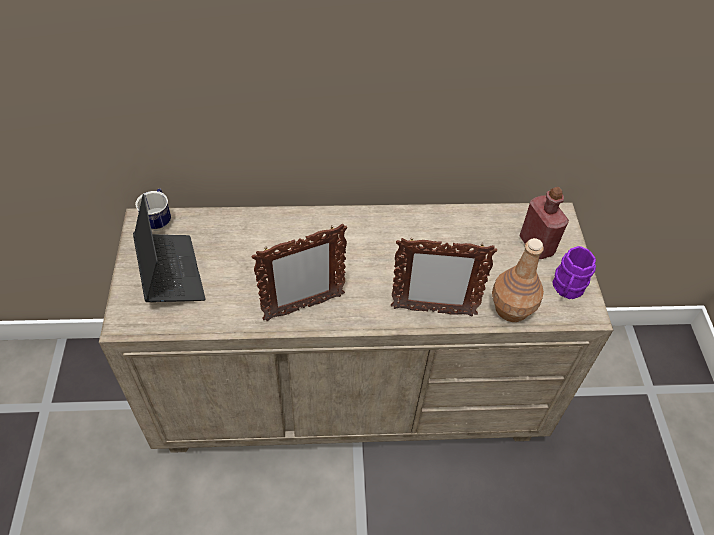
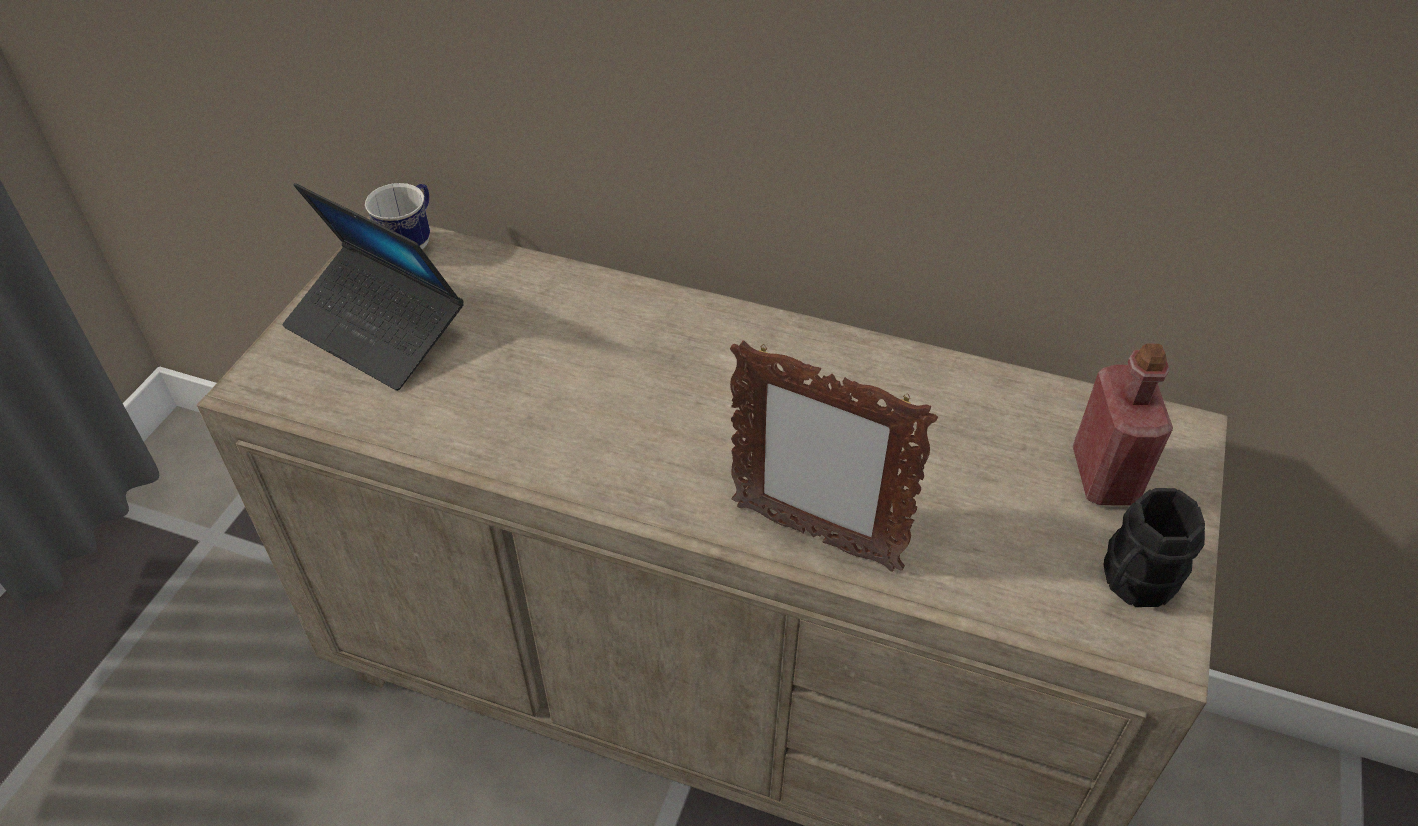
camera: 25 degrees right, 5 degrees down
(170, 273) = (377, 329): laptop -> laptop turned 120 degrees clockwise
(303, 307) = (567, 453): picture frame -> none
(512, 308) = (987, 582): brown bottle -> none
(566, 289) = (1133, 582): purple mug -> black mug

